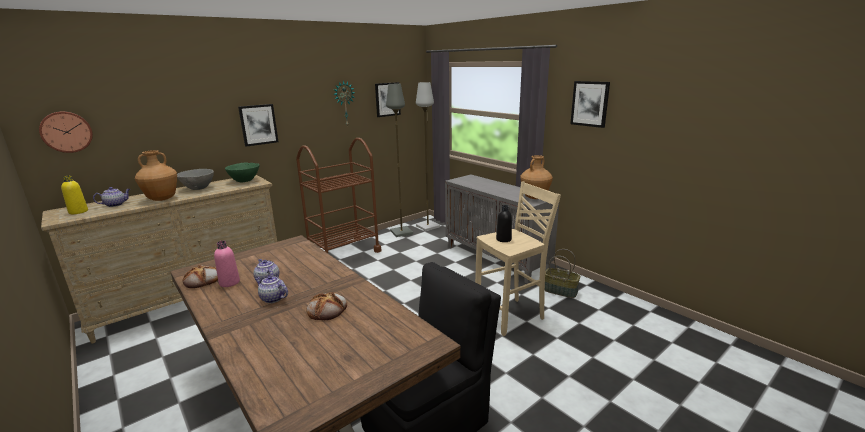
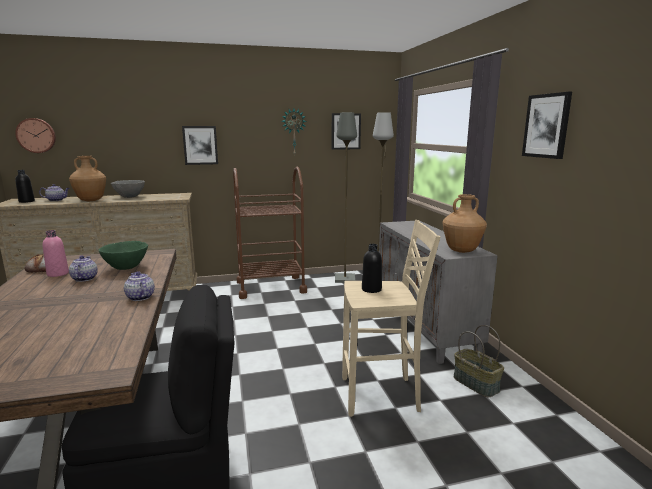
camera: 25 degrees right, 5 degrees down
(78, 212) = (26, 201): yellow bottle -> black bottle
(245, 181) = (172, 196): green bowl -> green bowl (126, 268)
(272, 298) = (62, 293): teapot -> teapot (140, 297)
(327, 309) = (83, 313): bread -> none

